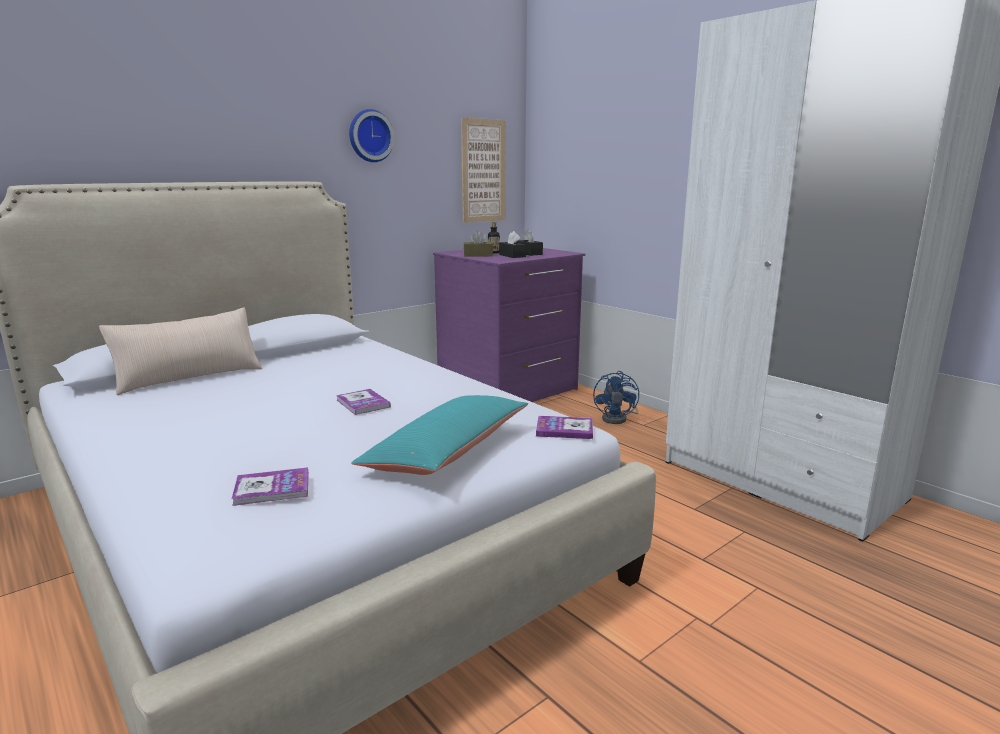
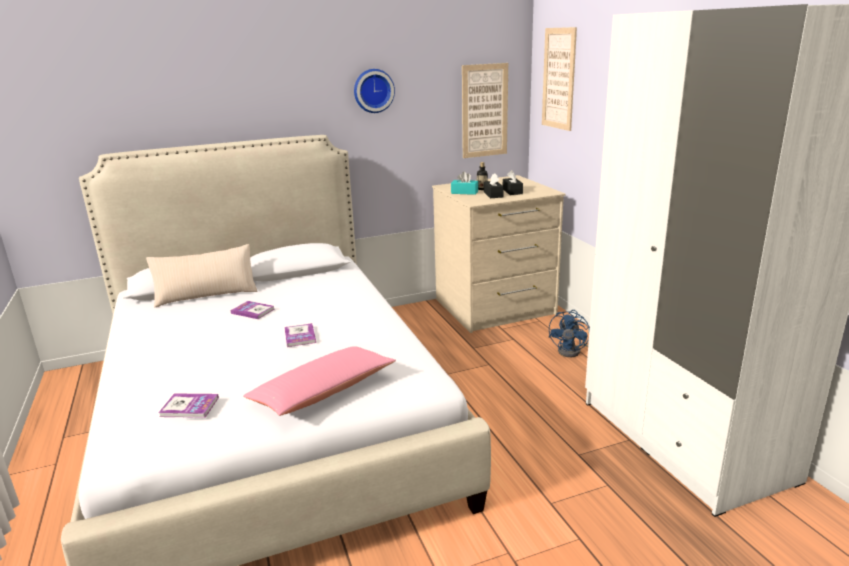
camera: 20 degrees right, 5 degrees up
(447, 451) = (323, 392): turquoise pillow -> pink pillow
(478, 255) = (464, 192): brown tissue box -> turquoise tissue box
(509, 389) = (495, 308): purple dresser -> beige dresser
(564, 429) = (423, 384): book -> book (253, 311)
(565, 135) = (558, 79): none -> picture

